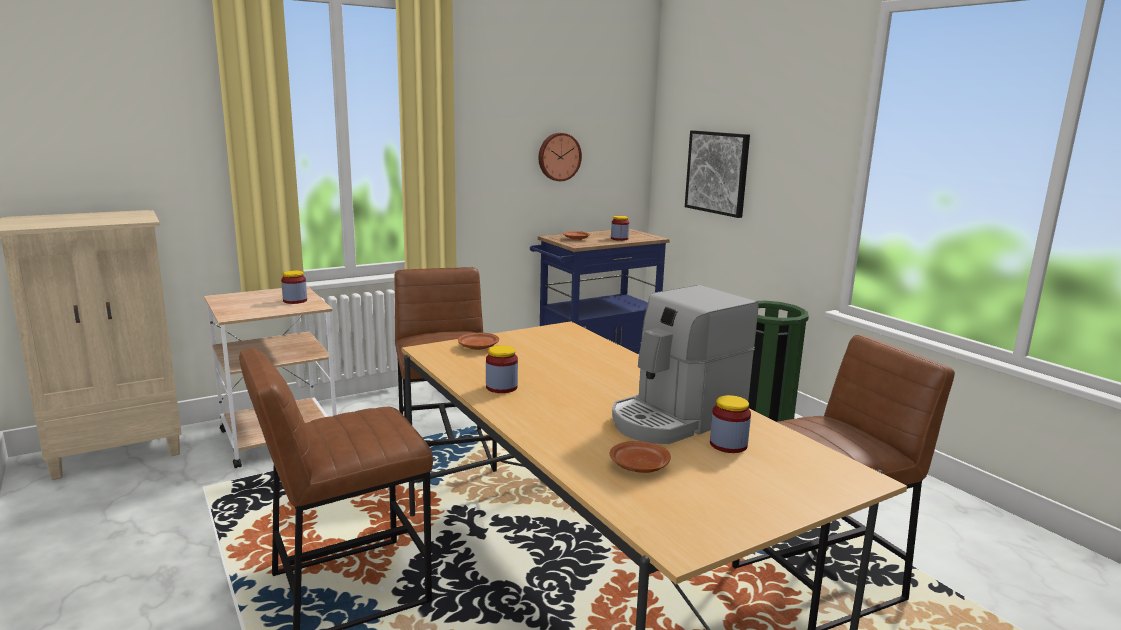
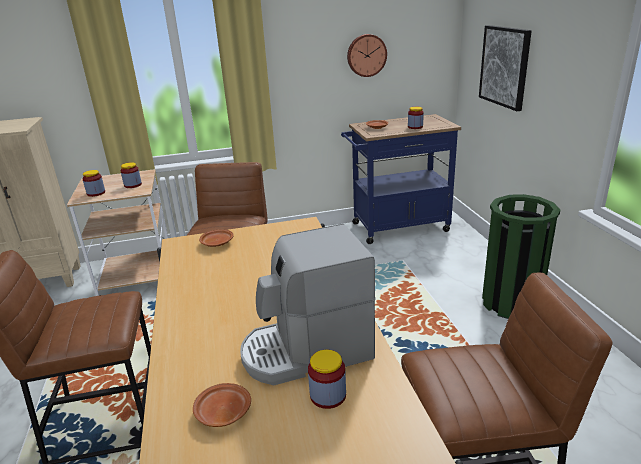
camera: 20 degrees right, 10 degrees up
(501, 387) = (195, 292): jar -> jar (96, 193)

